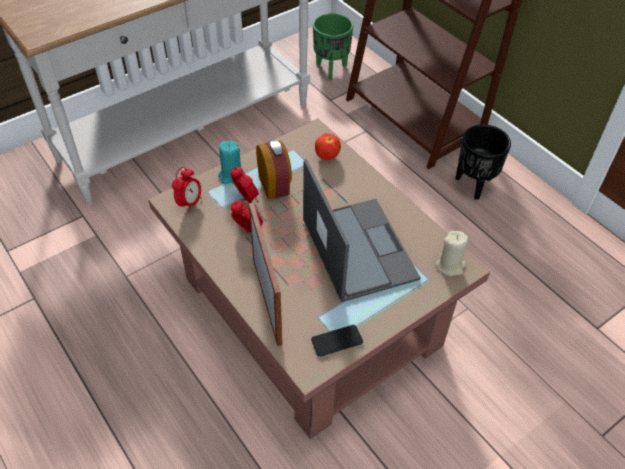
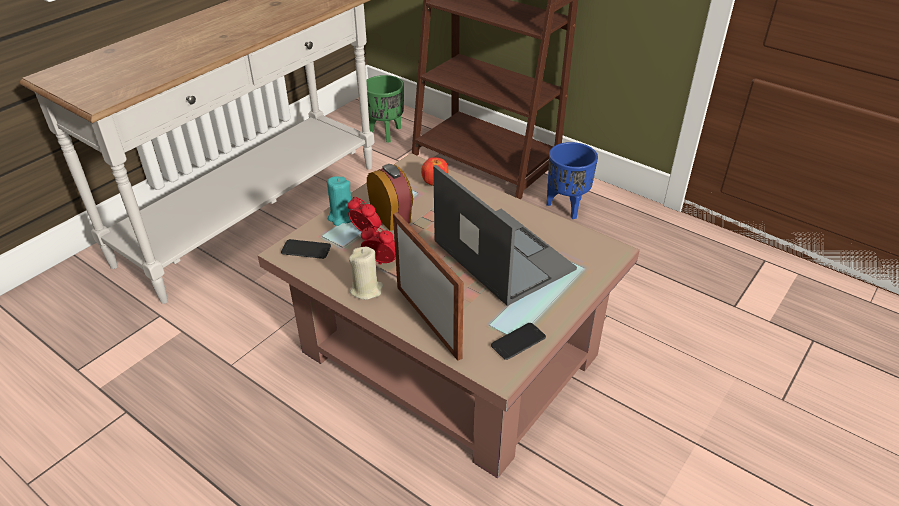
camera: 15 degrees left, 10 degrees down
(189, 203) = (306, 250): alarm clock -> phone
(450, 265) = (599, 252): beige candle -> beige candle (366, 290)
(473, 184) = (566, 207): black planter -> blue planter

